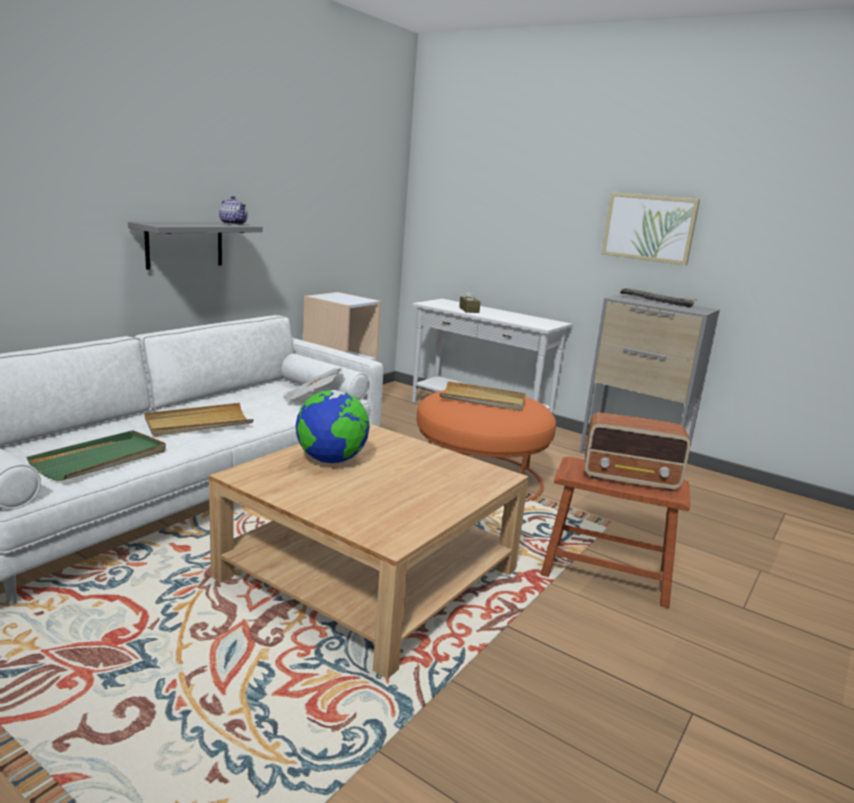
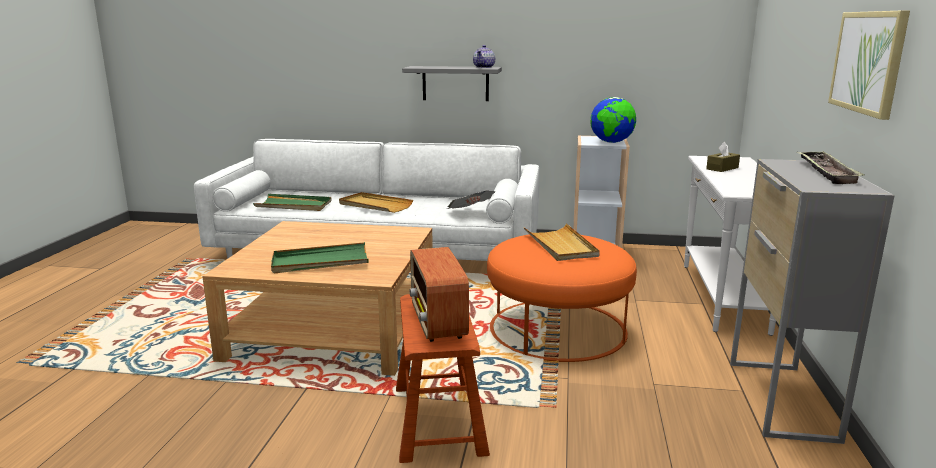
camera: 65 degrees right, 0 degrees up
(331, 461) = (339, 235): globe -> globe (611, 142)
(419, 488) = (320, 262): none -> green tray

